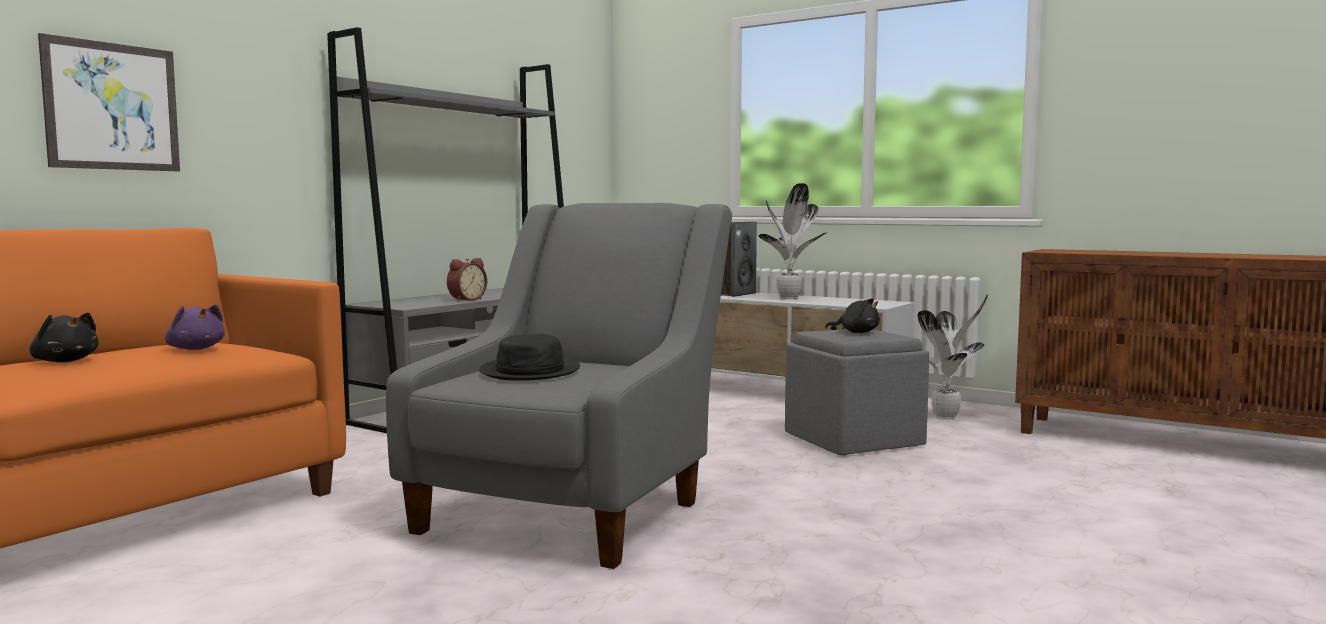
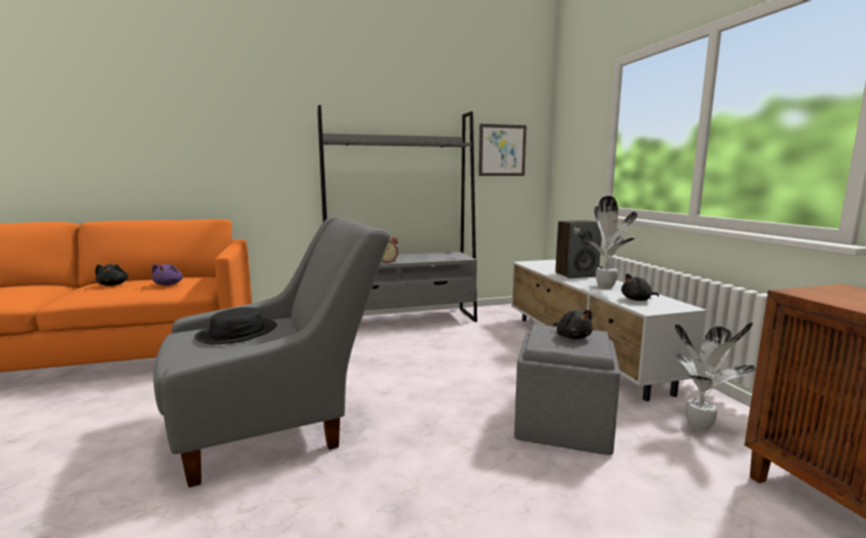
camera: 40 degrees right, 5 degrees up
(112, 106) = (200, 159): picture -> picture (502, 150)
(847, 302) = (637, 300): none -> black plush toy

